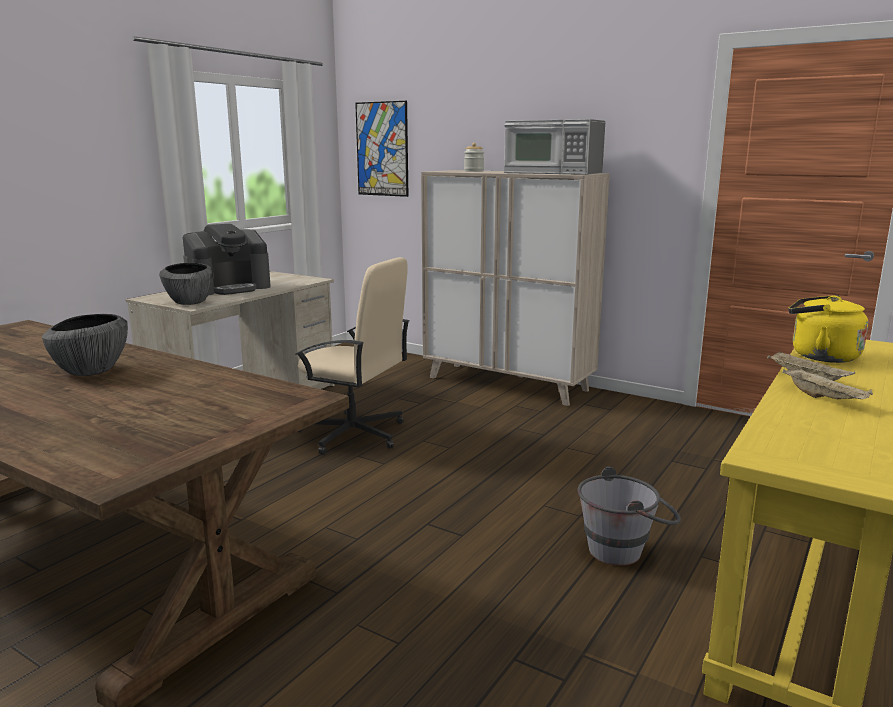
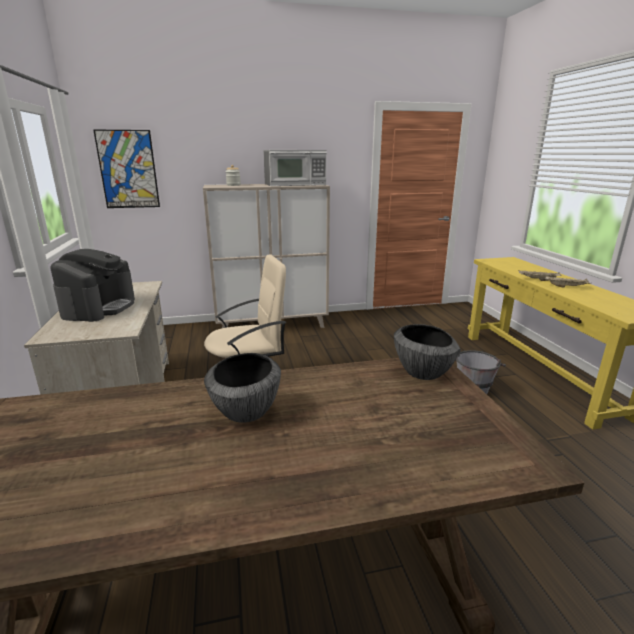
camera: 45 degrees left, 5 degrees up
(190, 302) = (109, 329): bowl -> bowl (423, 373)
(819, 356) = (511, 269): yellow kettle -> none

